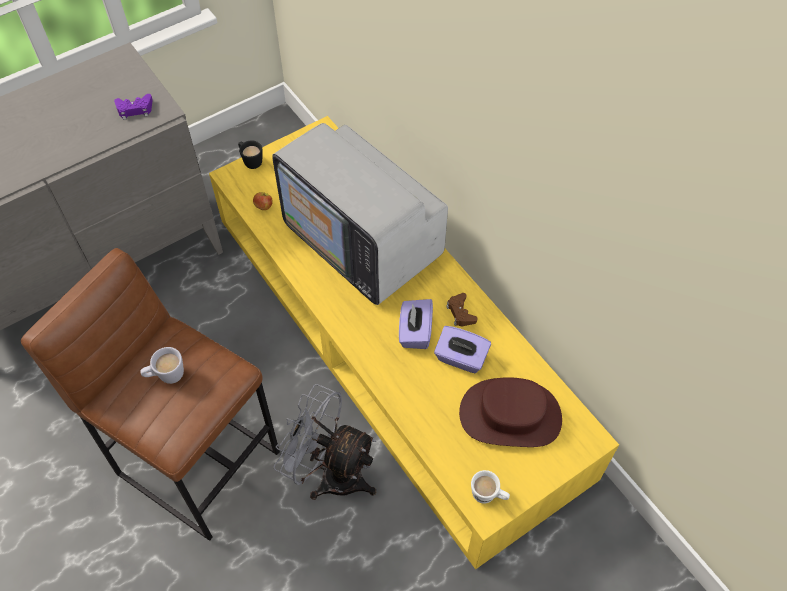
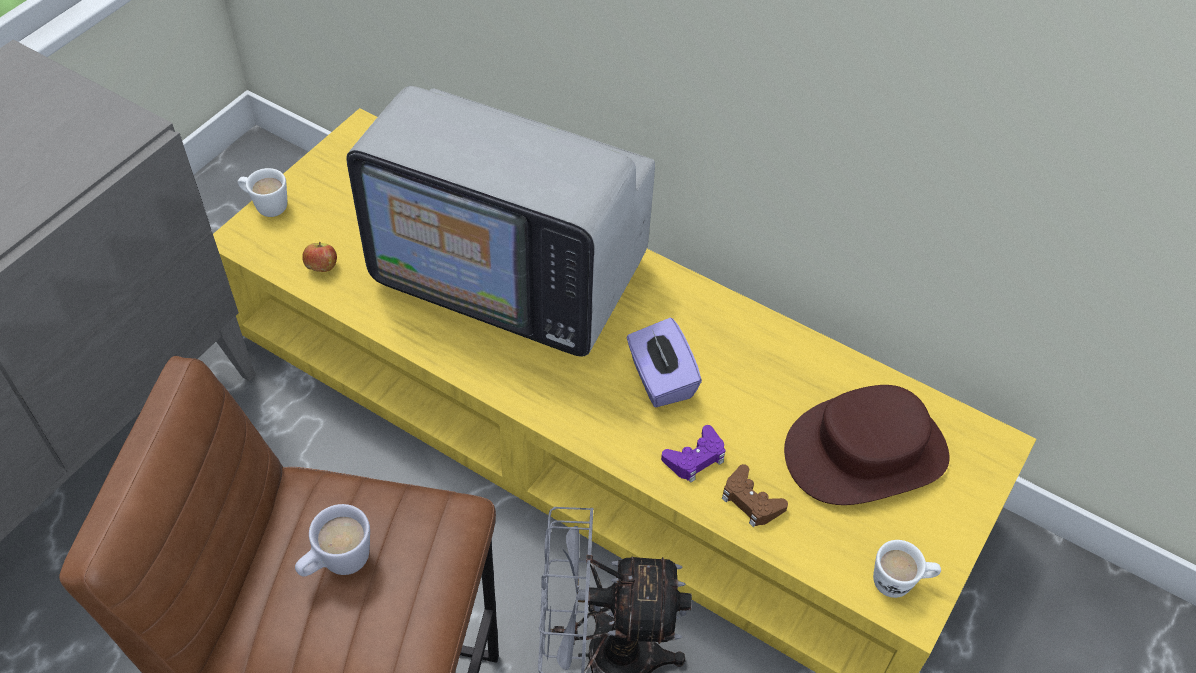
camera: 25 degrees left, 5 degrees down
(135, 109) = (76, 139): purple game controller -> purple game controller (695, 458)
(250, 161) = (266, 205): black mug -> white mug
(460, 313) = (713, 329): brown game controller -> brown game controller (751, 501)
(460, 358) = (749, 394): purple tissue box -> none

